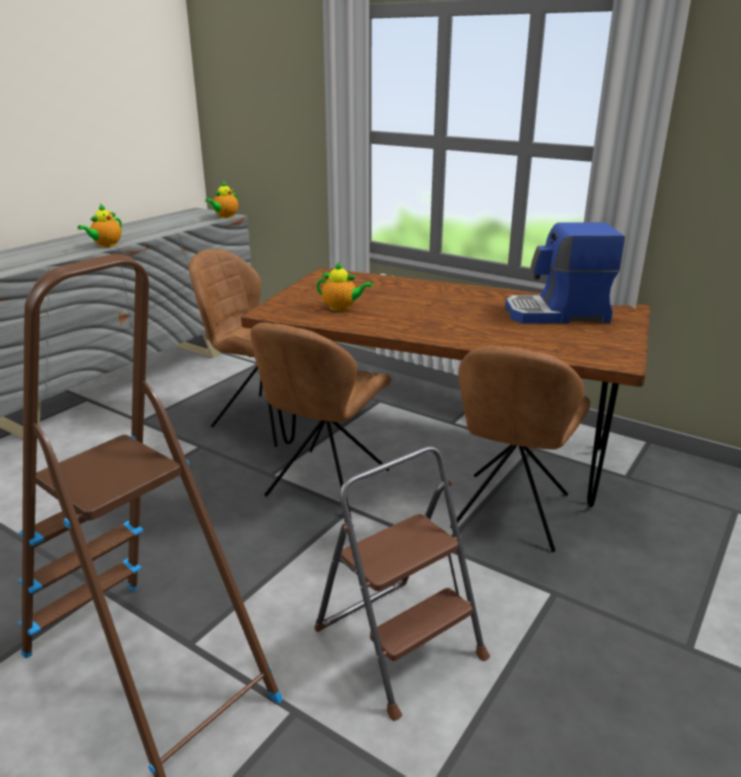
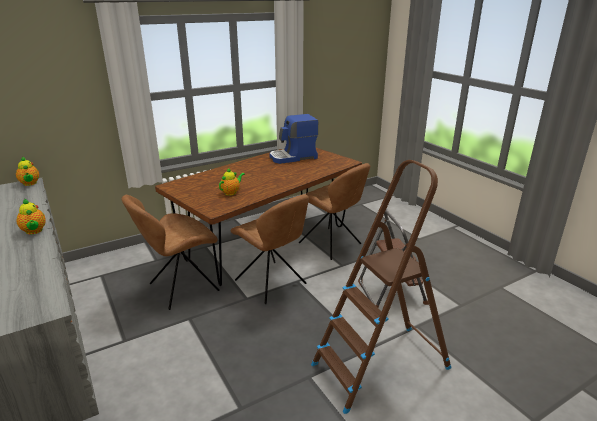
camera: 65 degrees left, 0 degrees up
(557, 314) = (293, 157): coffee machine -> coffee machine turned 45 degrees clockwise

